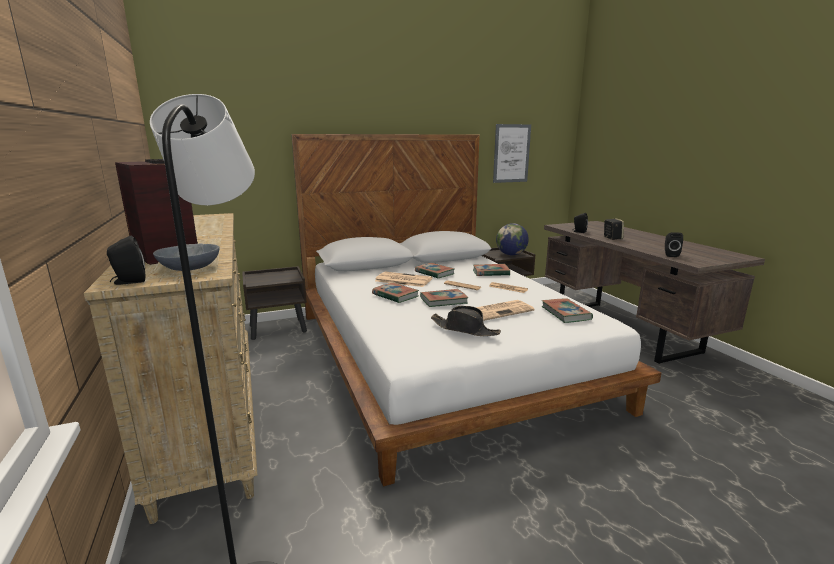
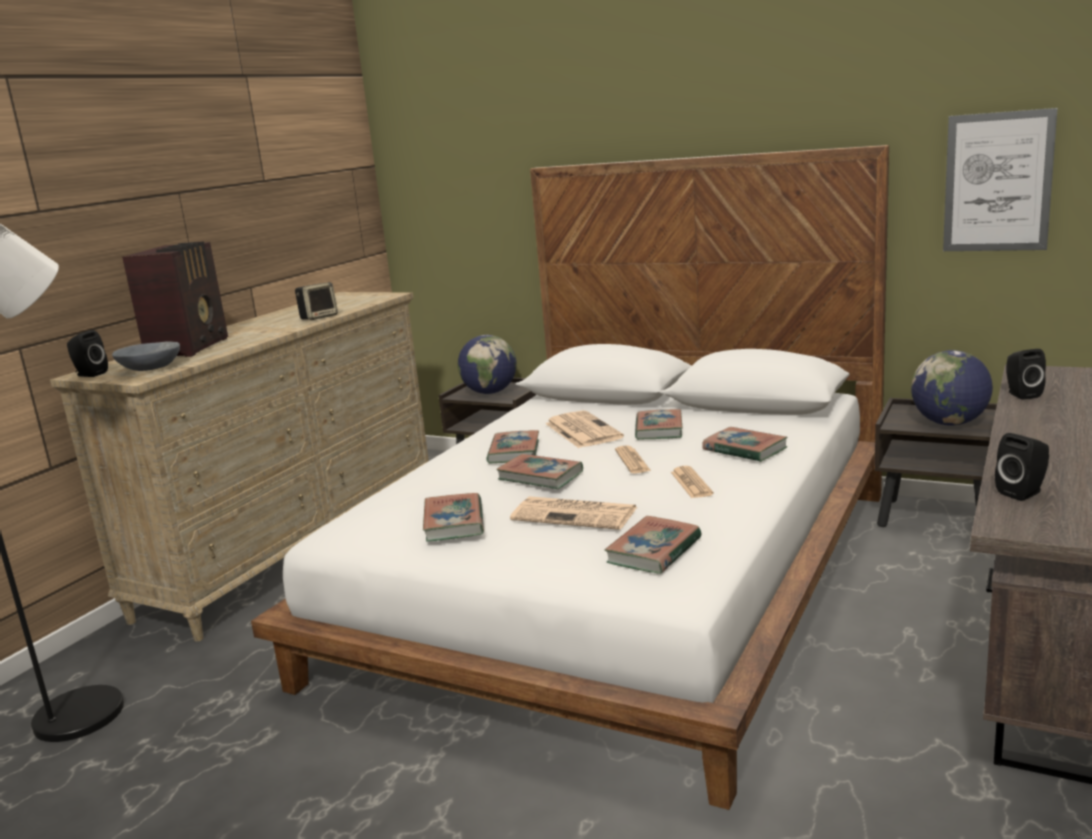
camera: 50 degrees right, 0 degrees up
(272, 278) = (490, 392): none -> globe
(465, 329) = (454, 522): black hat -> book
(612, 238) = (1044, 424): speaker -> speaker (319, 317)

